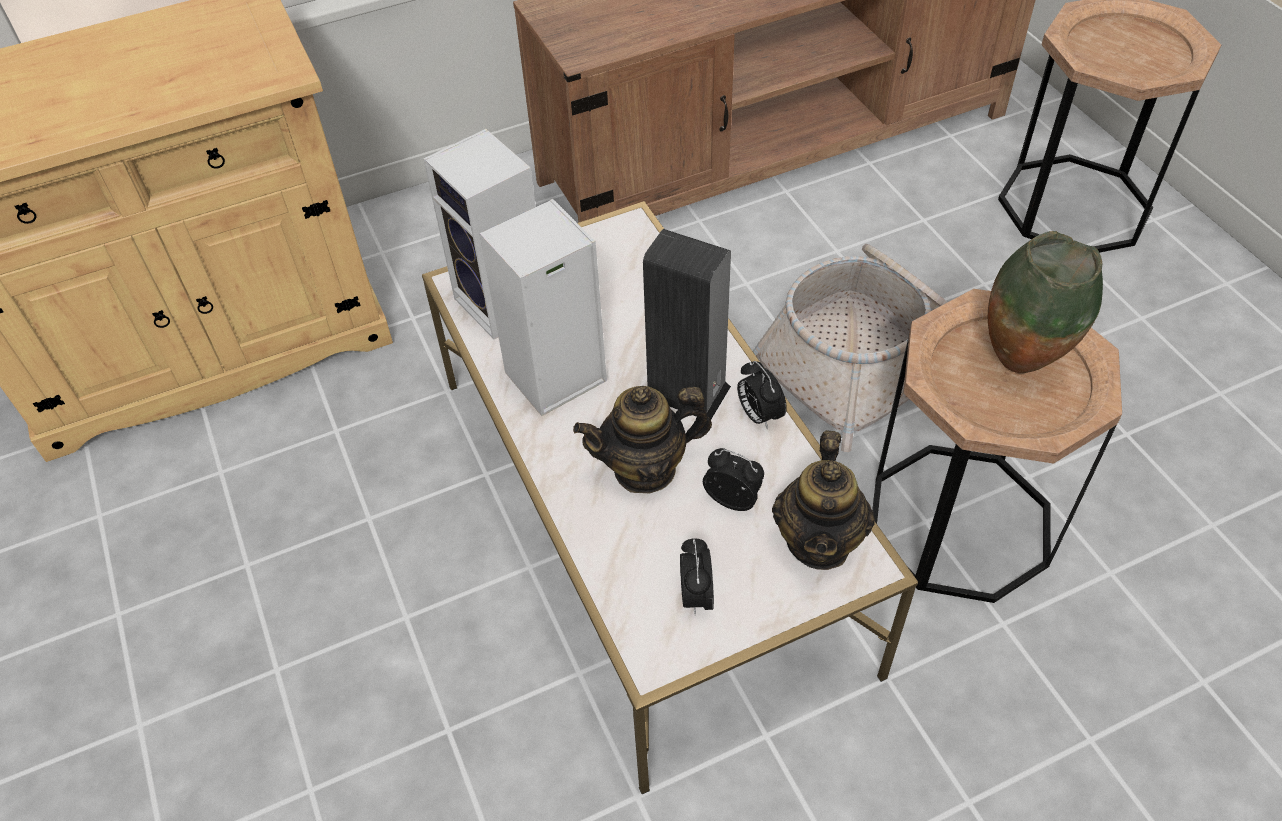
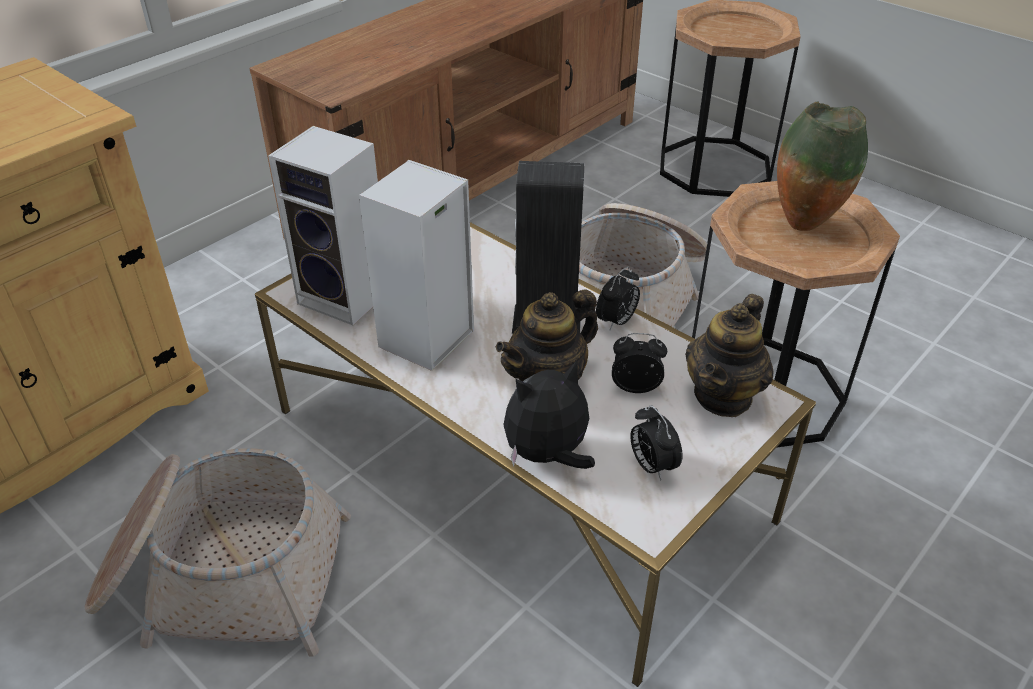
camera: 25 degrees left, 10 degrees down
(327, 541) = (222, 575): none -> basket
(601, 549) = (548, 455): none -> plush toy
(758, 415) = (616, 322): alarm clock -> alarm clock turned 90 degrees counterclockwise
(819, 541) = (723, 396): teapot -> teapot turned 45 degrees clockwise

